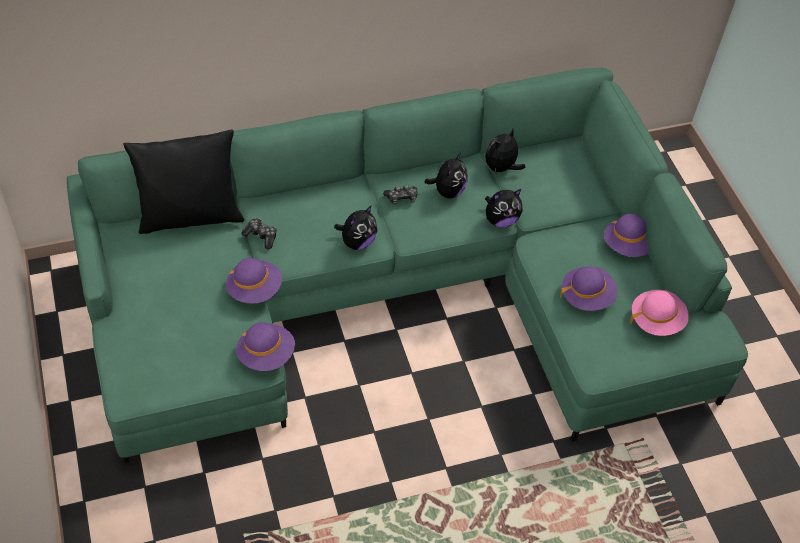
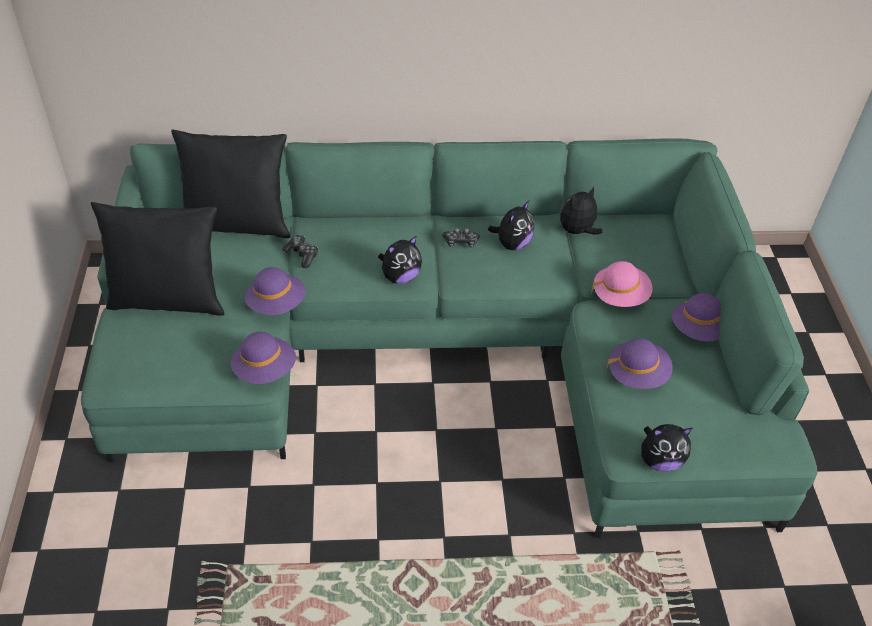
camera: 15 degrees right, 5 degrees down
(153, 304) = (169, 300): none -> black pillow
(500, 220) = (561, 281): plush toy -> plush toy (659, 460)
(656, 320) = (712, 414): pink hat -> pink hat (620, 296)

